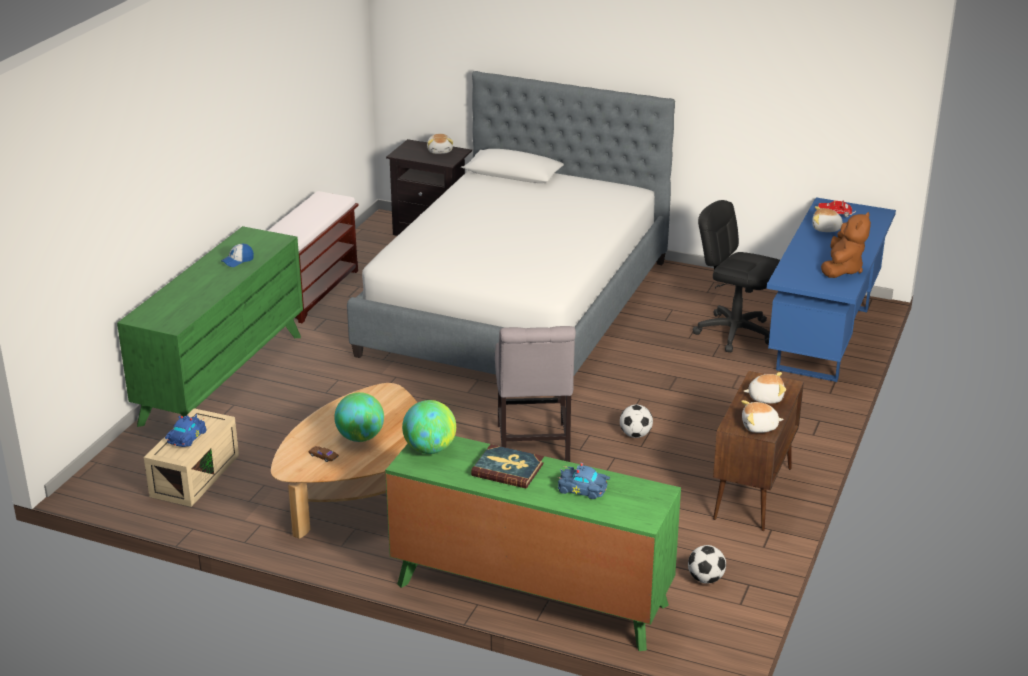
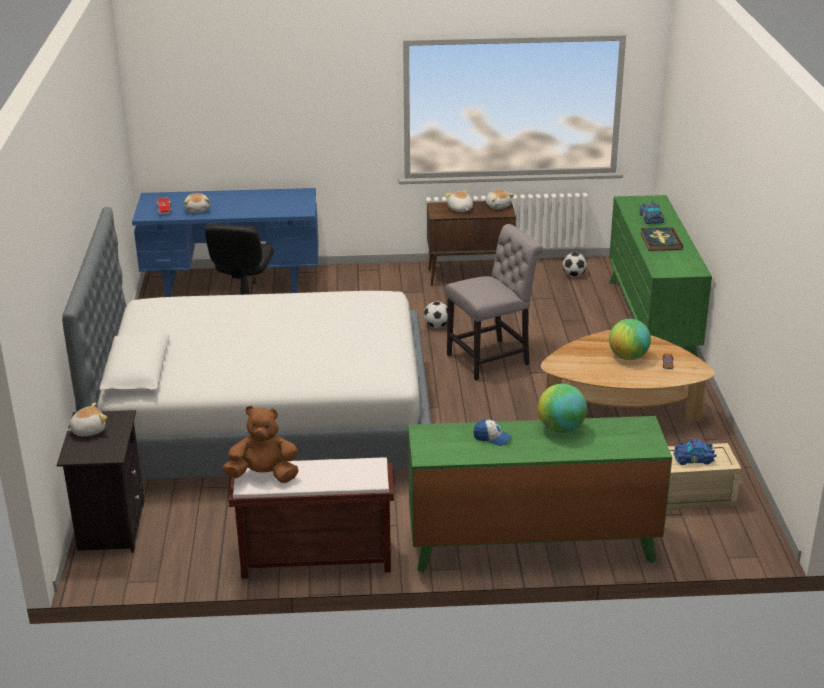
camera: 115 degrees left, 0 degrees up
(430, 449) = (672, 268): globe -> globe (561, 428)
(842, 269) = (270, 196): brown plush toy -> brown plush toy (263, 476)

